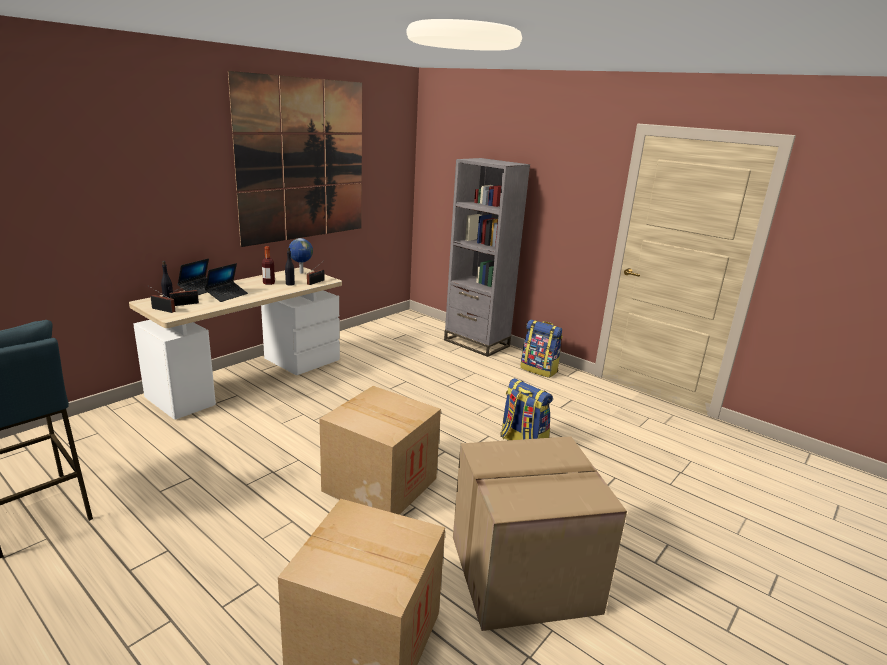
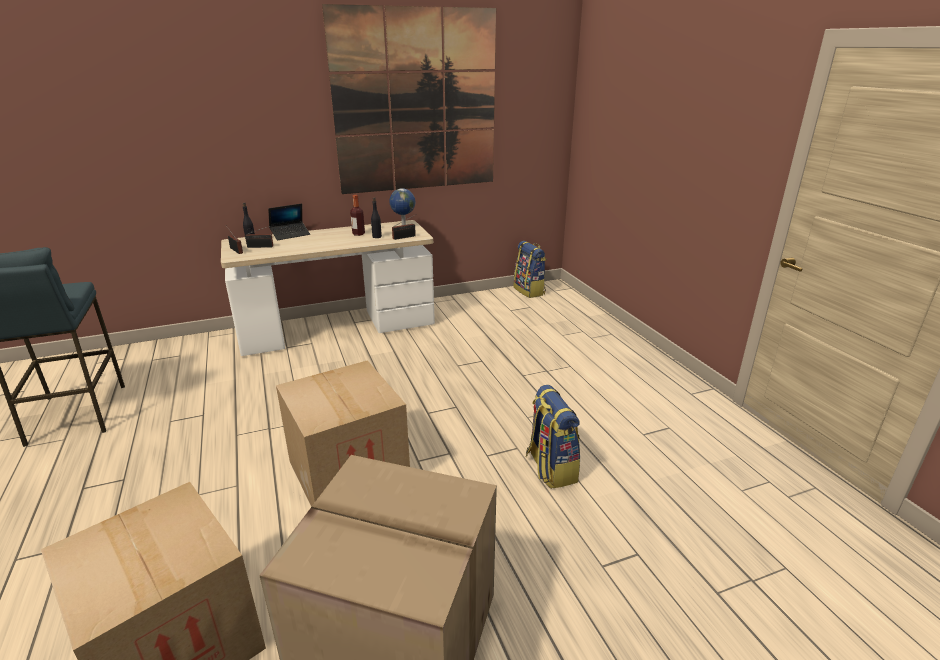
camera: 30 degrees right, 5 degrees up
(227, 295) = (305, 242): laptop -> none
(476, 343) = (604, 330): grey bookcase -> none
(539, 370) = (658, 378): backpack -> backpack (529, 291)

